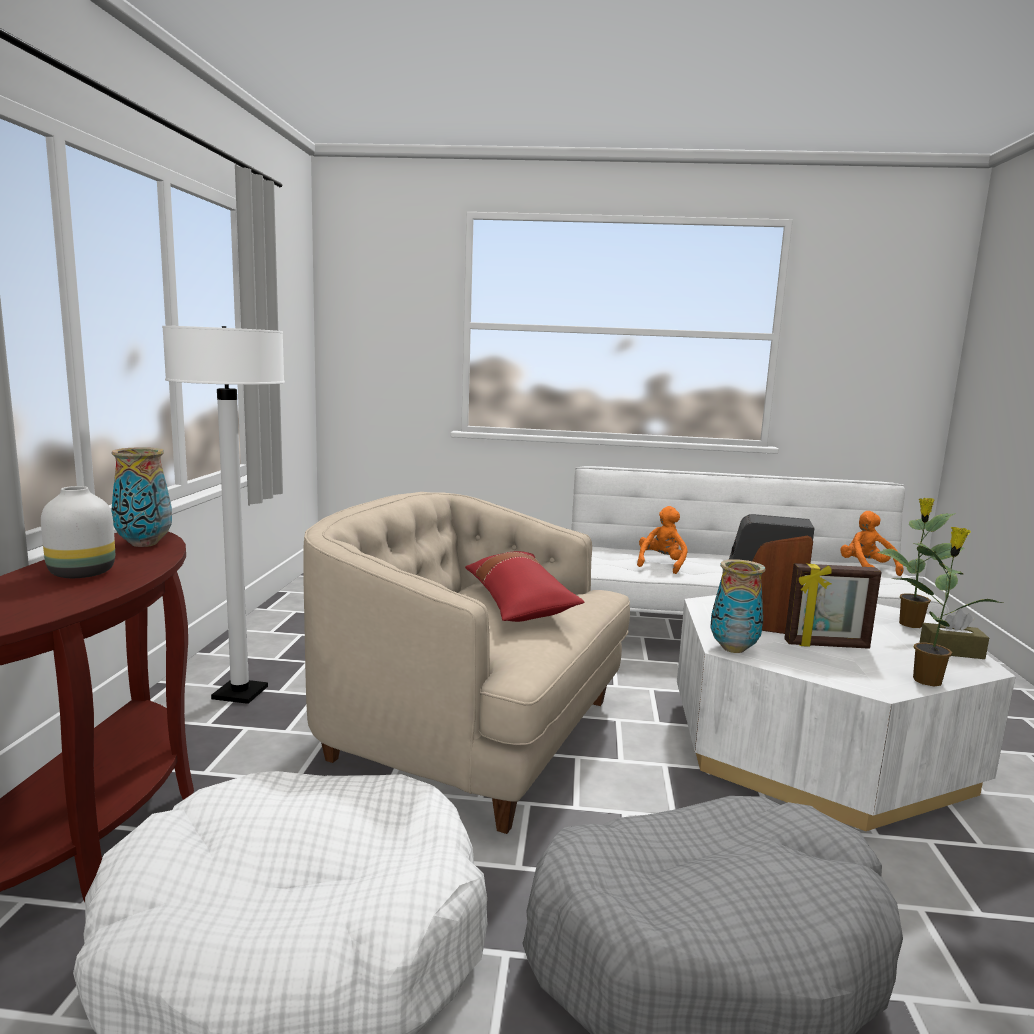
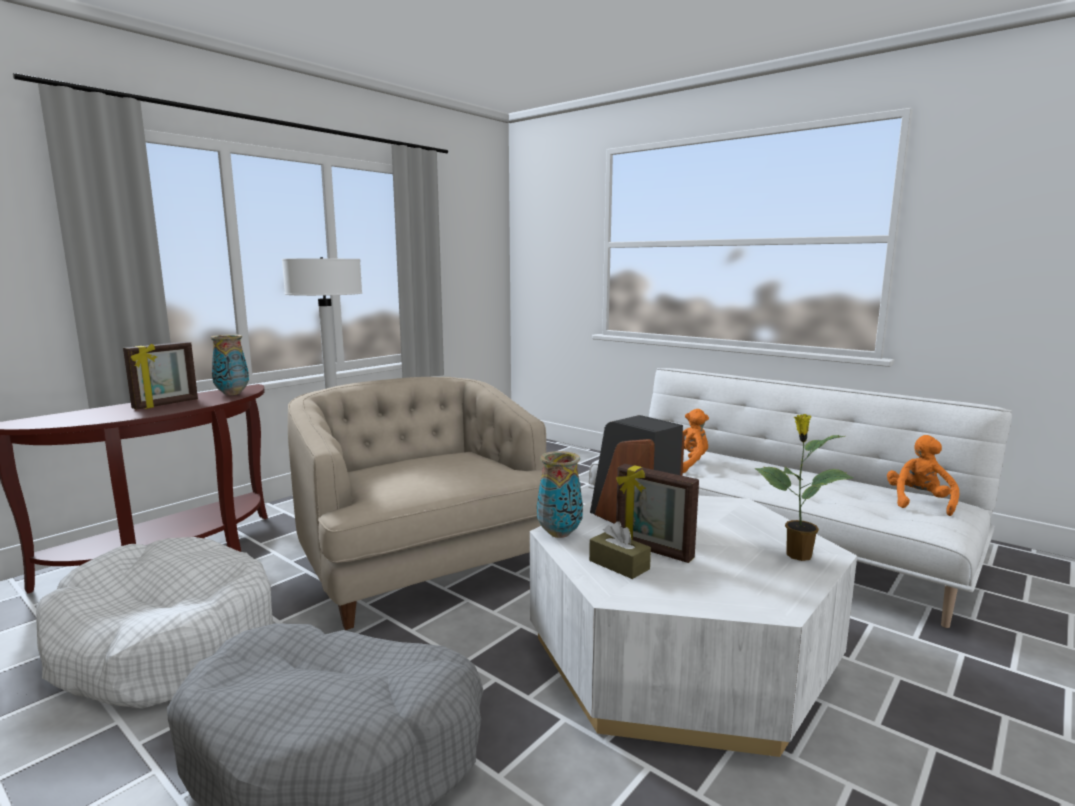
camera: 35 degrees right, 0 degrees up
(81, 573) = (166, 404): white vase -> picture frame
(518, 602) = (449, 466): red pillow -> none
(928, 680) = (682, 602): potted plant -> none
(951, 651) = (781, 587): brown tissue box -> brown tissue box (619, 565)

